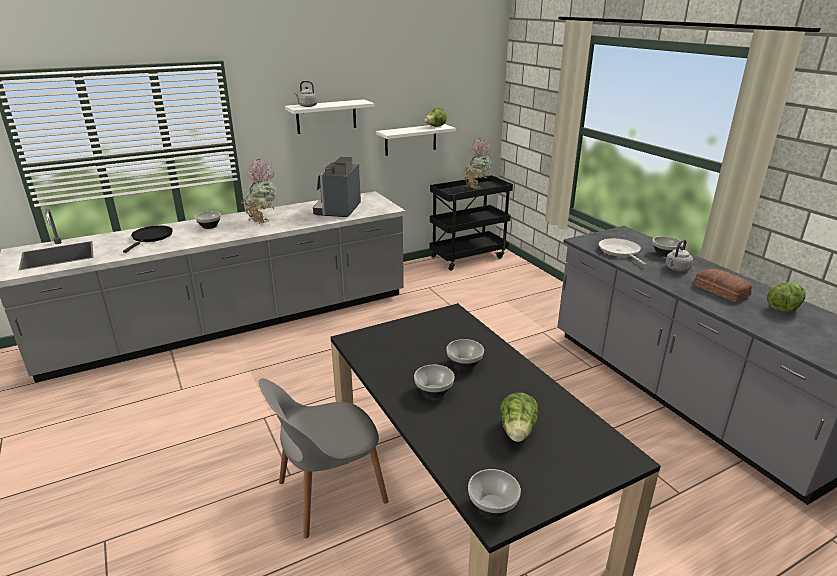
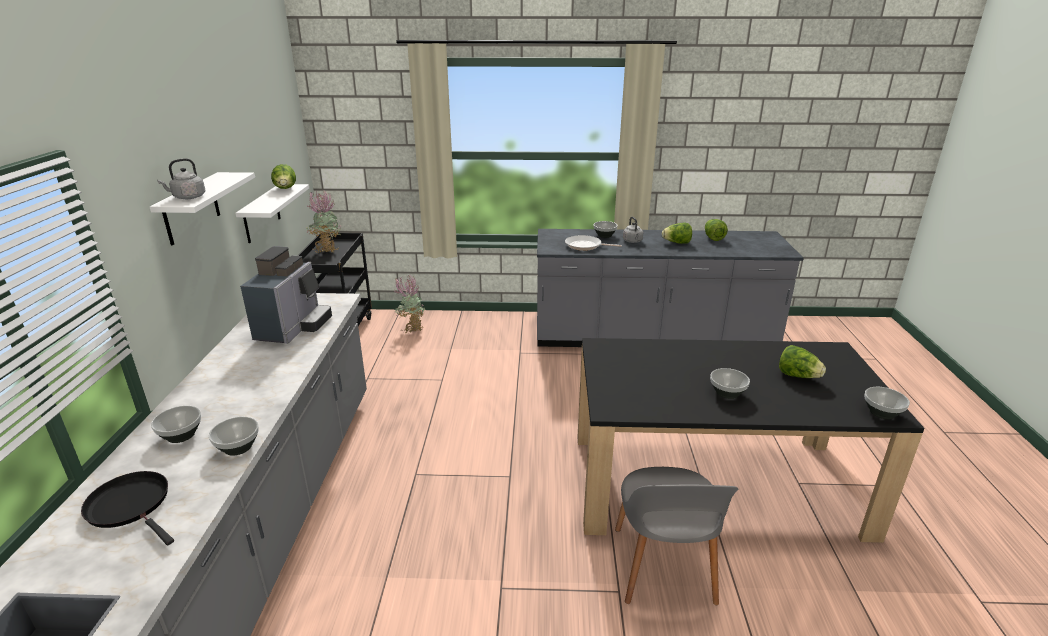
camera: 60 degrees left, 0 degrees up
(262, 220) = (234, 385): potted plant -> potted plant (411, 329)
(338, 210) = (293, 327): coffee machine -> coffee machine turned 120 degrees counterclockwise
(464, 364) = (691, 367): bowl -> bowl (237, 448)
(721, 291) = (676, 243): bread -> lettuce

